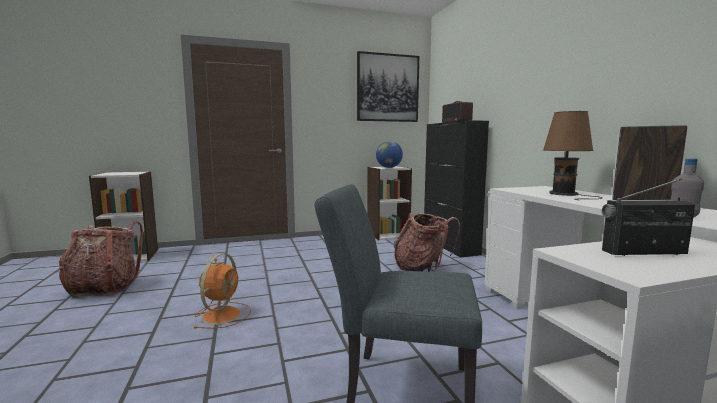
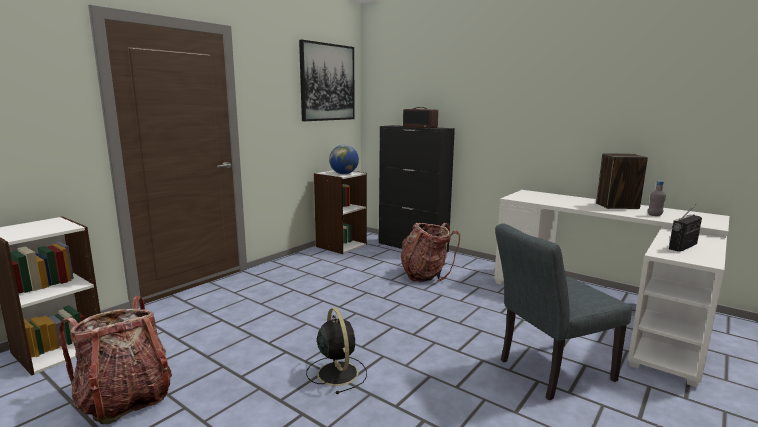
camera: 35 degrees left, 5 degrees up
(223, 314) = (337, 372): orange fan -> black fan
(566, 194) = (560, 200): brown table lamp -> none

